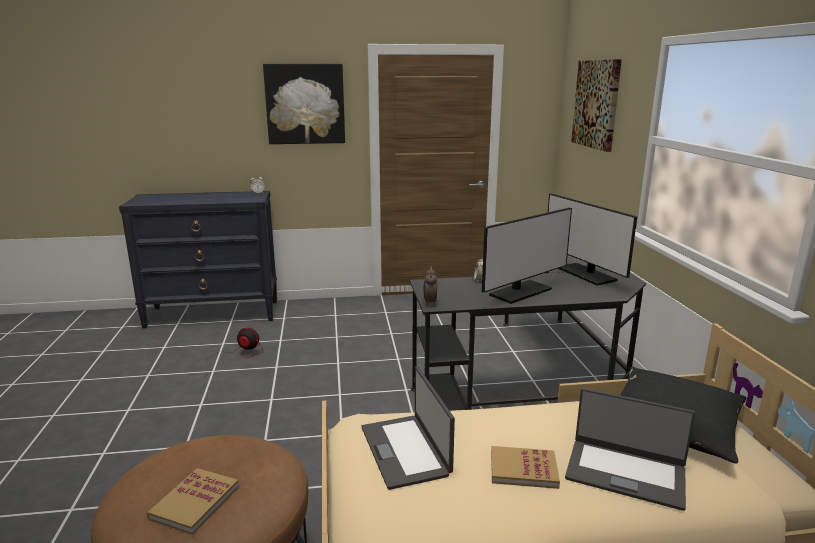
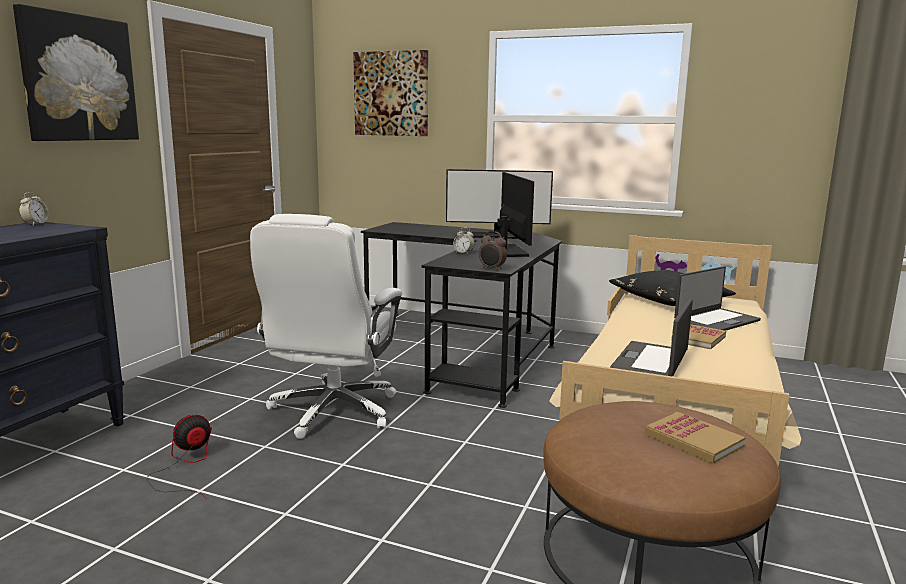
camera: 60 degrees left, 5 degrees down
(343, 368) = (332, 412): none -> white office chair
(406, 450) = (651, 361): laptop -> laptop turned 105 degrees clockwise

